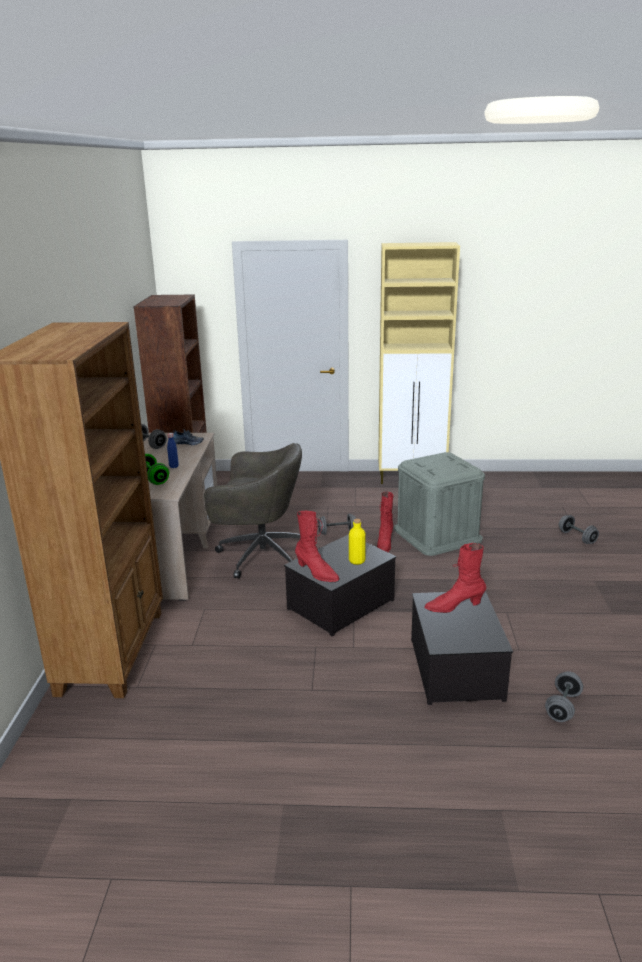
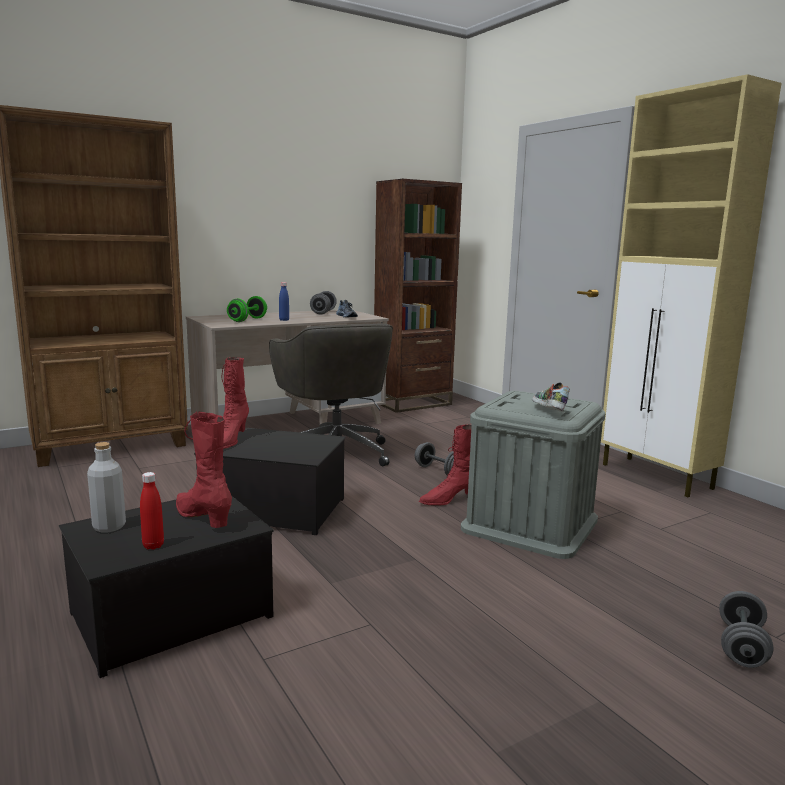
camera: 55 degrees right, 10 degrees down
(357, 561) = (279, 450): yellow bottle -> none
(446, 637) = (109, 526): none -> grey bottle
(458, 468) = (547, 411): none -> shoe
(483, 627) = (153, 546): none -> red bottle
(562, 707) = (102, 746): grey dumbbell -> none

